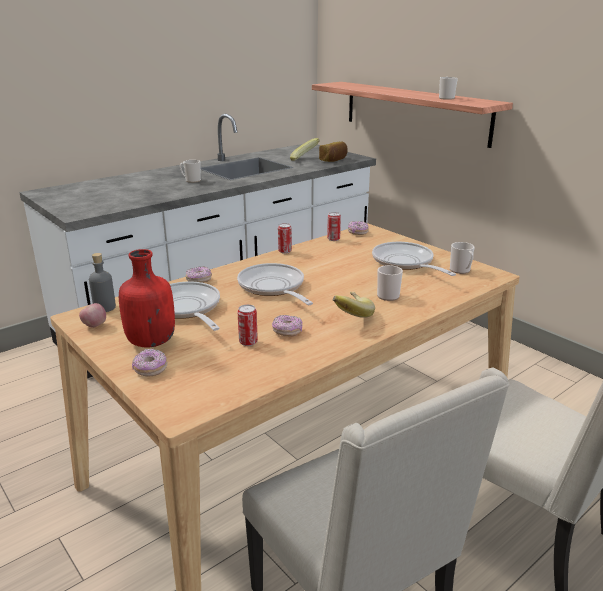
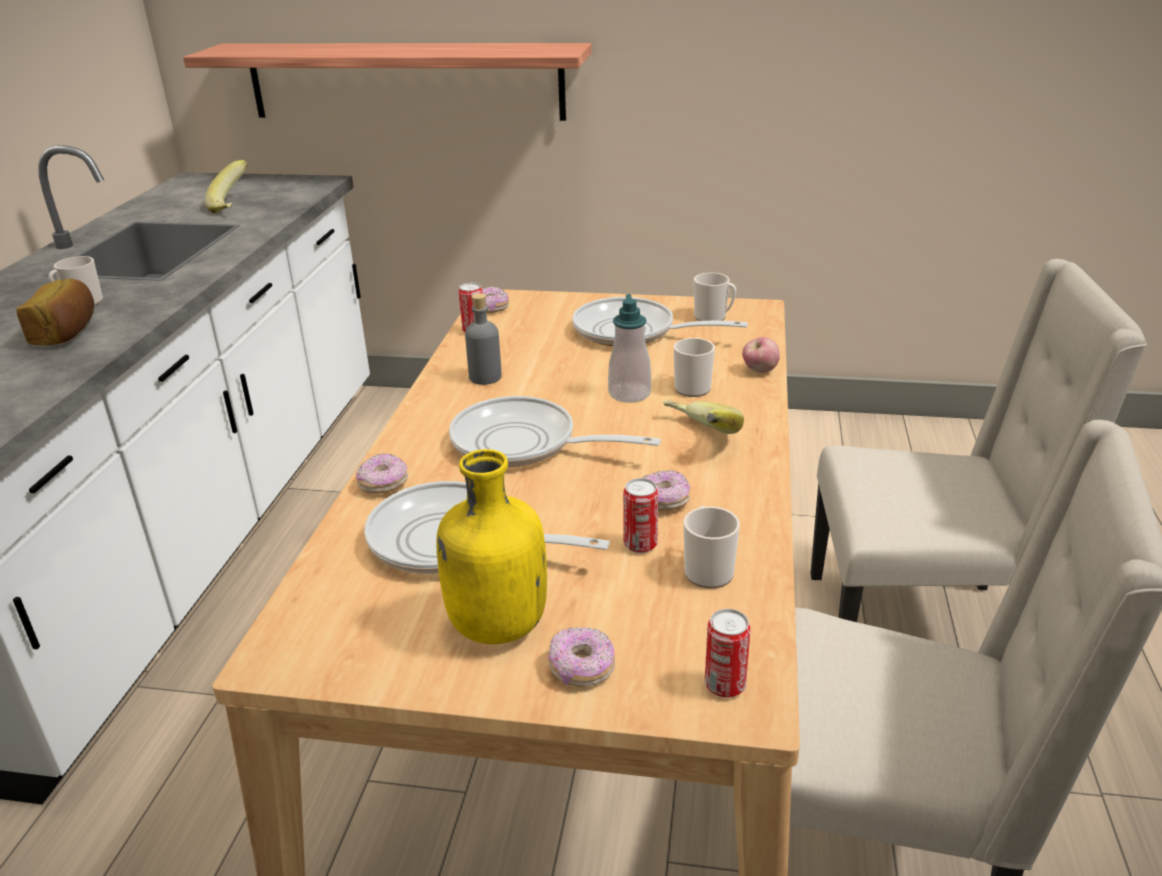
camera: 40 degrees left, 5 degrees up
(94, 326) = (343, 655): apple -> apple (759, 371)
(104, 307) = (298, 613): grey bottle -> grey bottle (485, 377)
(150, 341) = (495, 625): red bottle -> yellow bottle
(285, 251) = (435, 378): can -> can (725, 685)
(334, 160) = (288, 195): bread -> bread (67, 332)
(354, 287) = (629, 394): none -> soap dispenser
(447, 98) = (487, 49): mug -> mug (707, 569)

